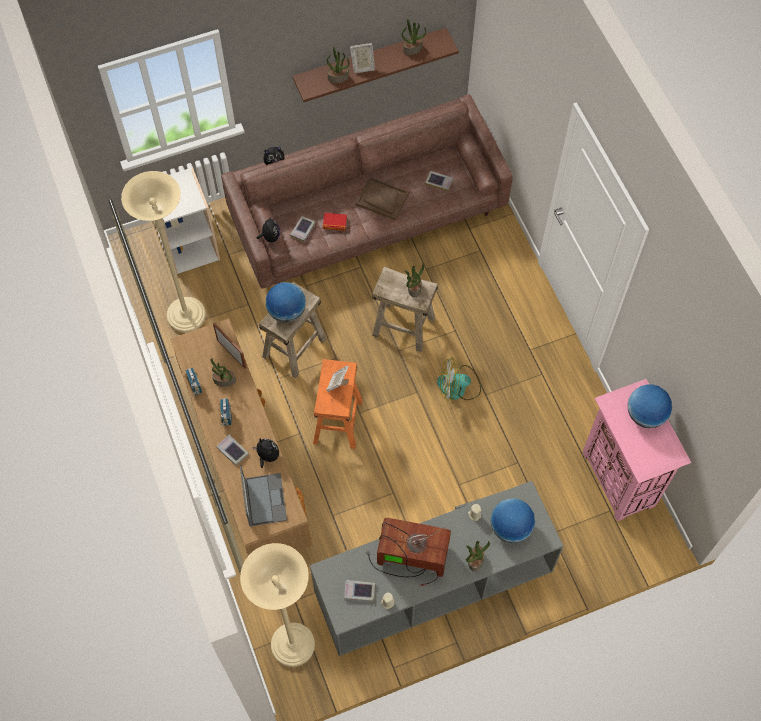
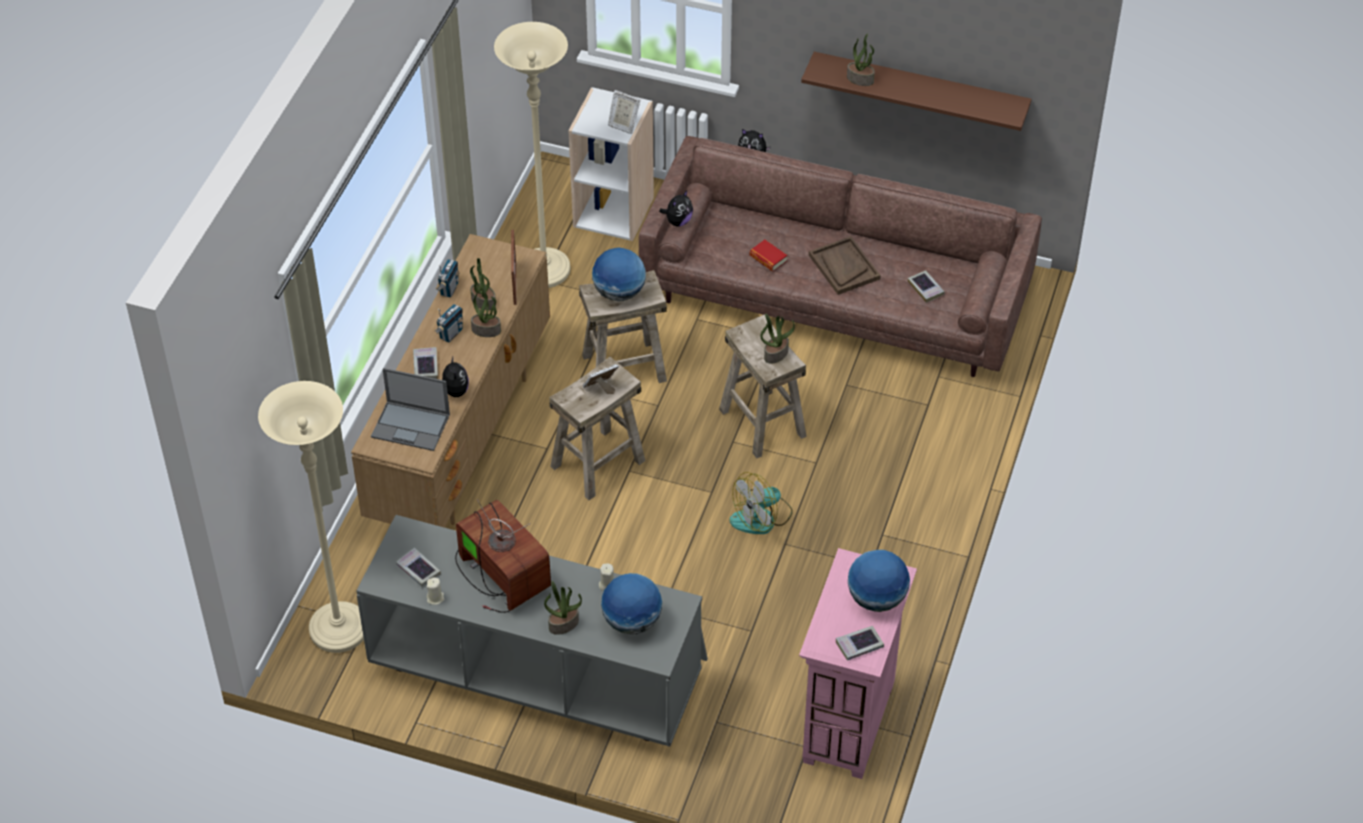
camera: 40 degrees right, 15 degrees down
(264, 499) = (411, 426): laptop -> laptop turned 75 degrees clockwise
(303, 230) = (727, 244): book -> book (859, 645)
(338, 421) = (598, 464): orange stool -> beige stool
(362, 66) = (897, 84): picture frame -> picture frame (623, 124)
(412, 48) = (971, 97): potted plant -> potted plant (486, 330)
(458, 387) = (761, 517): fan -> fan turned 75 degrees counterclockwise

